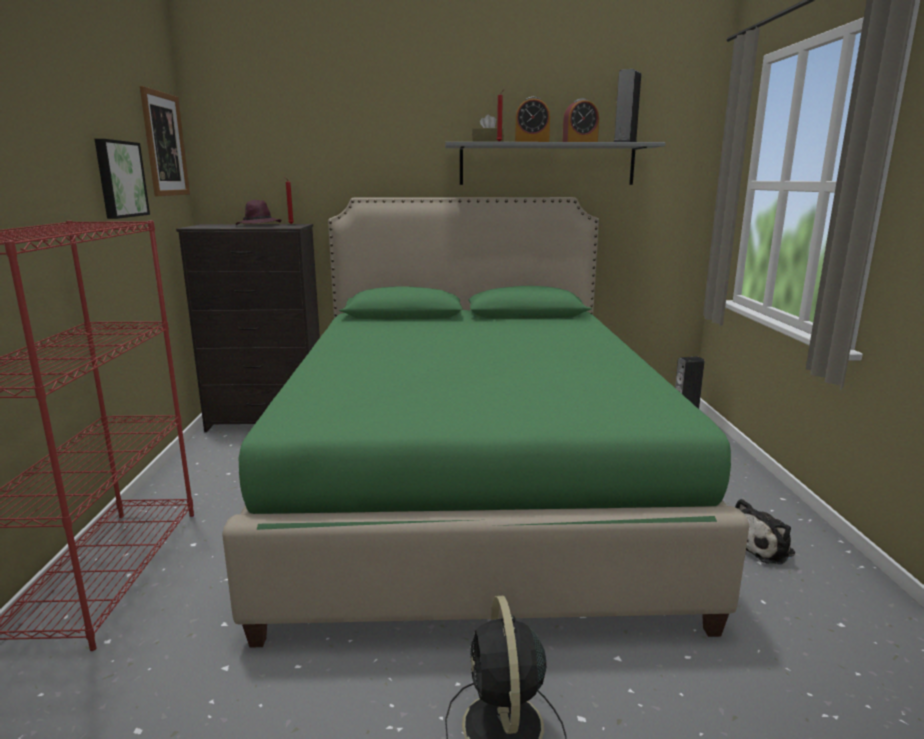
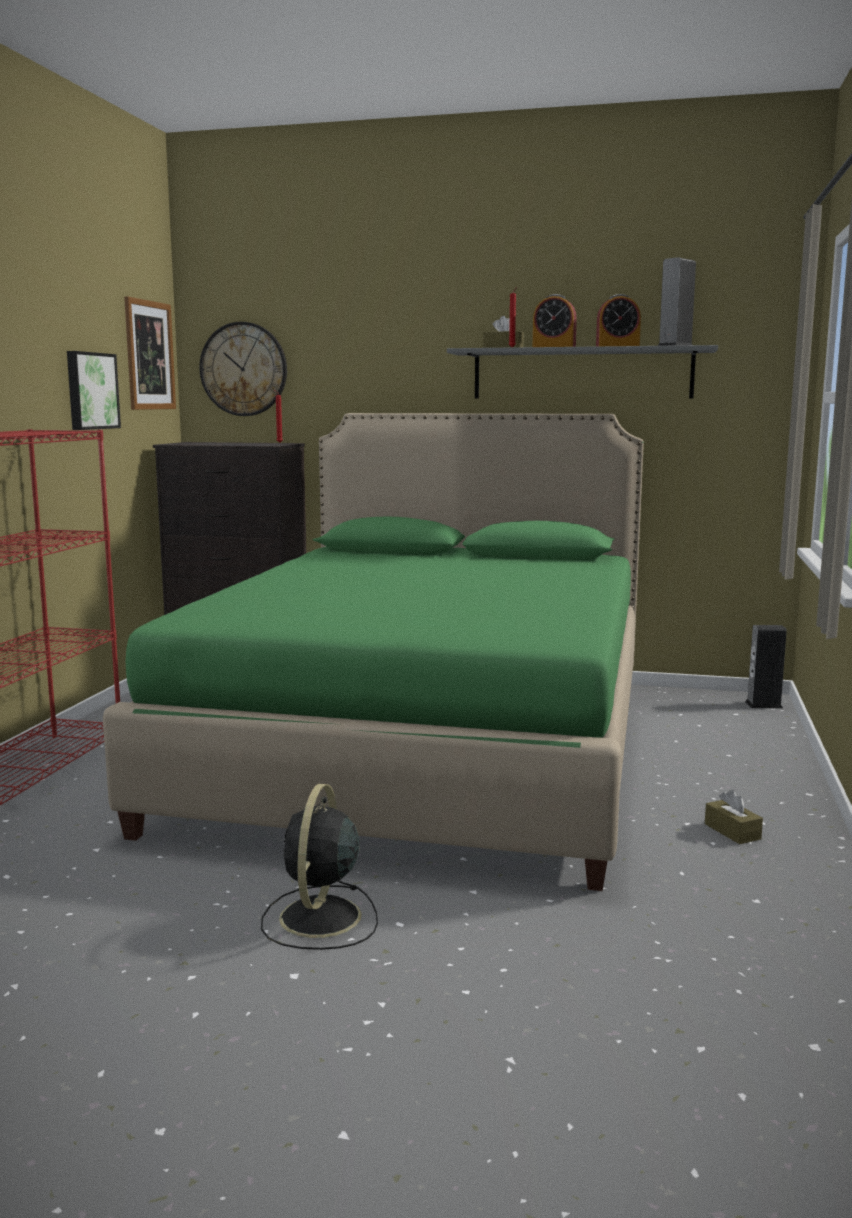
camera: 15 degrees right, 5 degrees down
(251, 158) = (244, 369): none -> wall clock
(259, 225) = (243, 443): purple hat -> none
(763, 547) = (732, 831): plush toy -> brown tissue box

